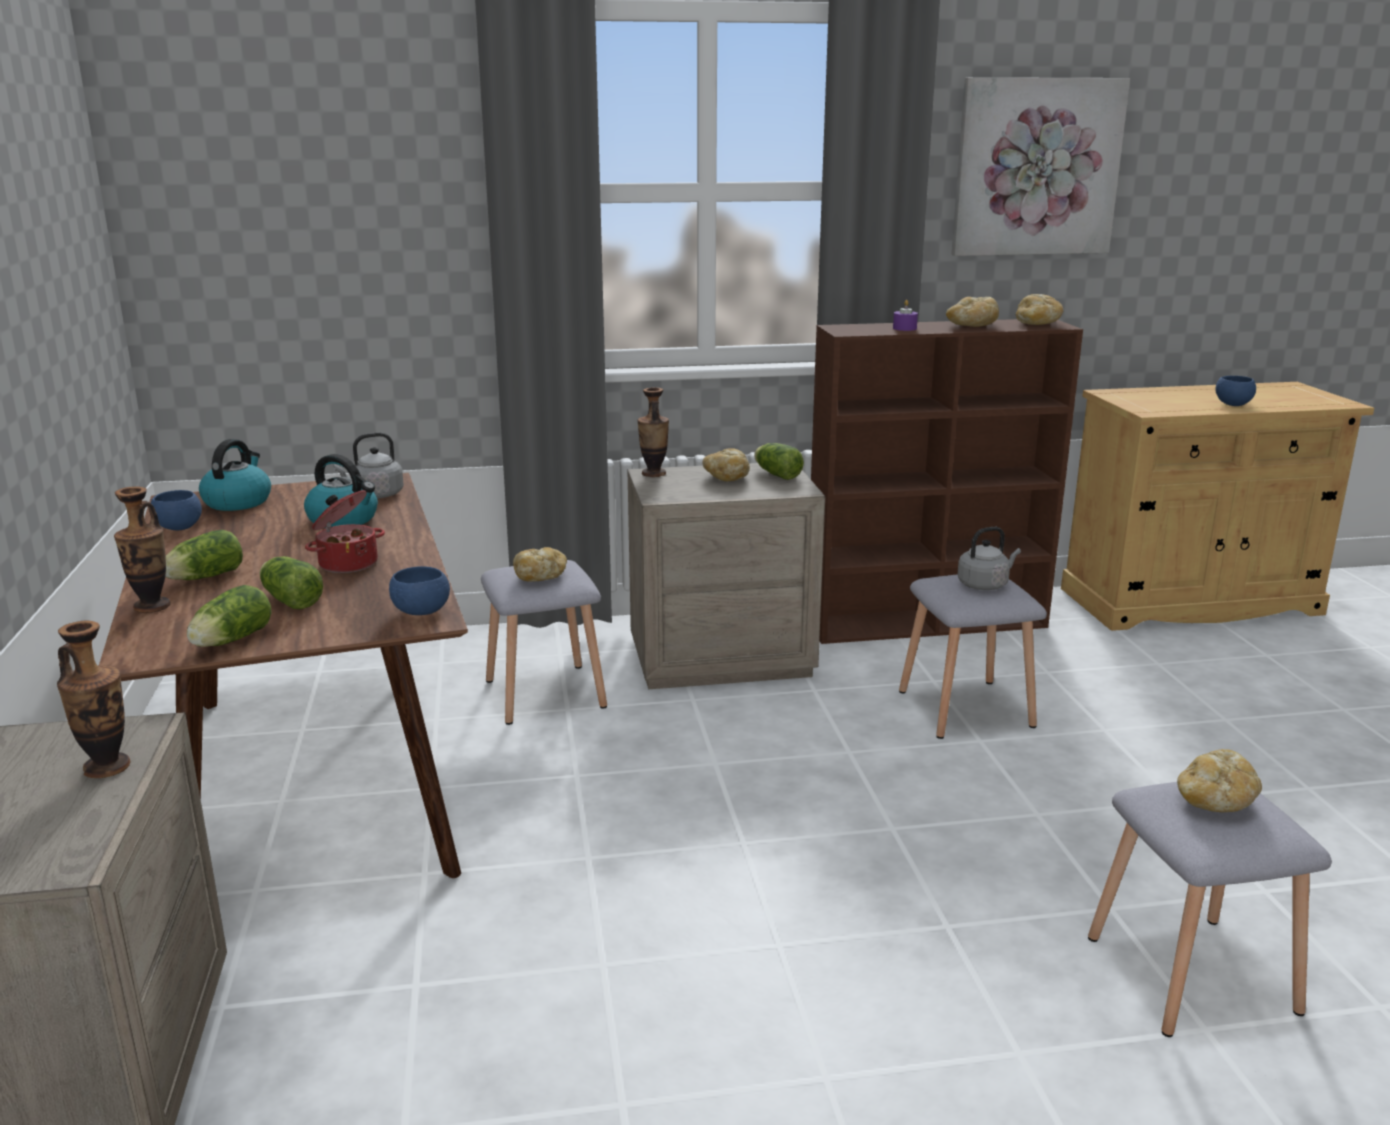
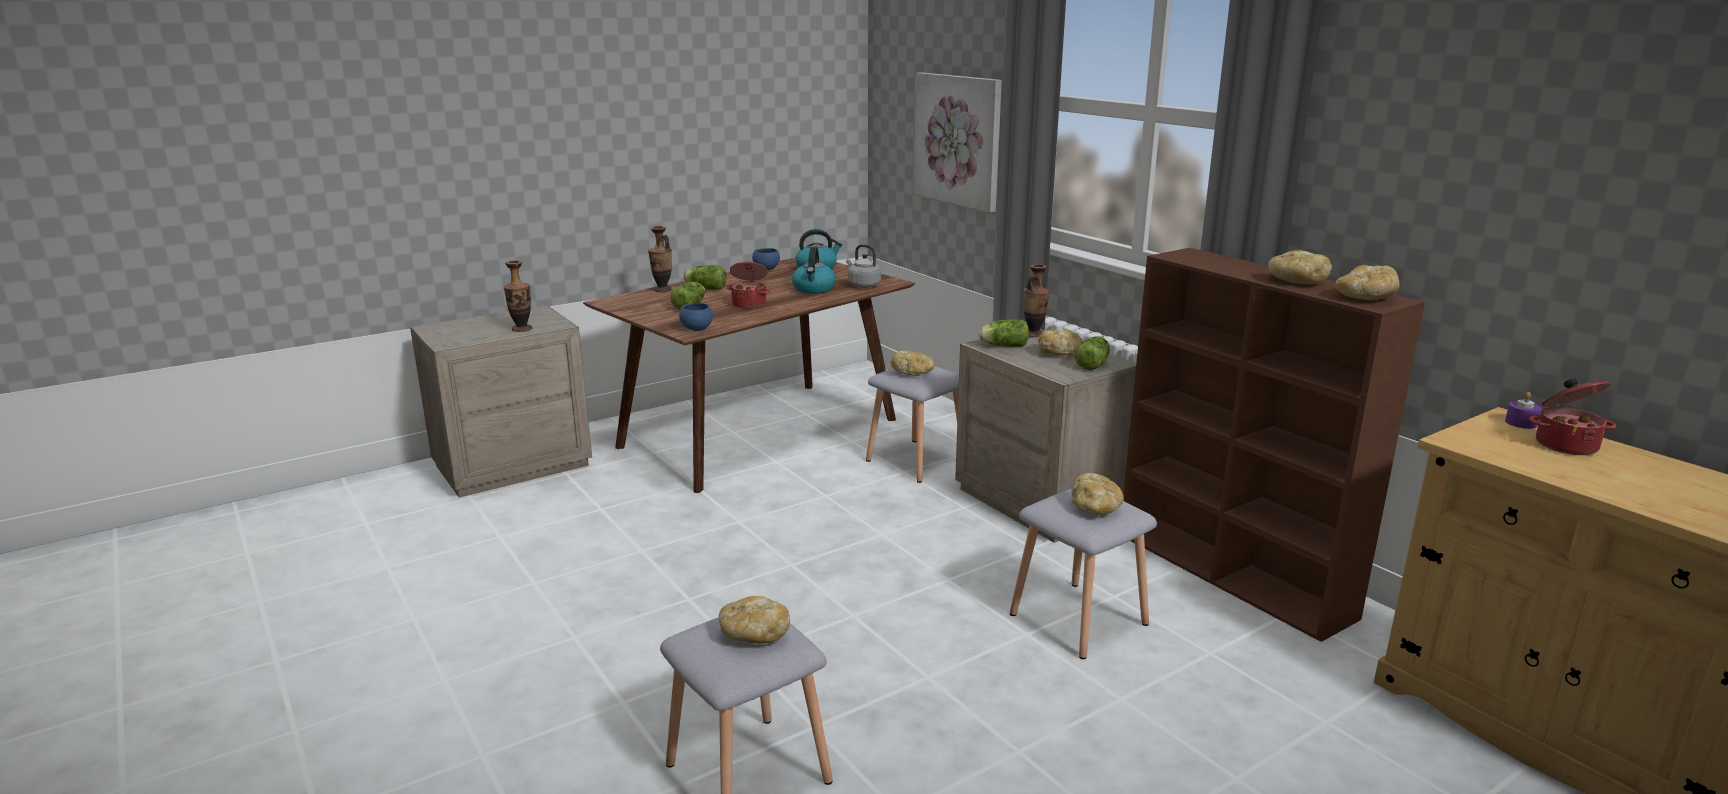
camera: 65 degrees right, 0 degrees up
(229, 641) = (633, 309): lettuce -> lettuce (1002, 346)
(904, 328) = (1229, 266): purple candle -> purple candle (1521, 423)
(985, 585) = (1095, 508): grey kettle -> bread
(1036, 167) = (1467, 123): picture -> picture (958, 140)
(1165, 395) = (1565, 445): none -> cooking pot
(1233, 404) = (1604, 482): blue bowl -> none

